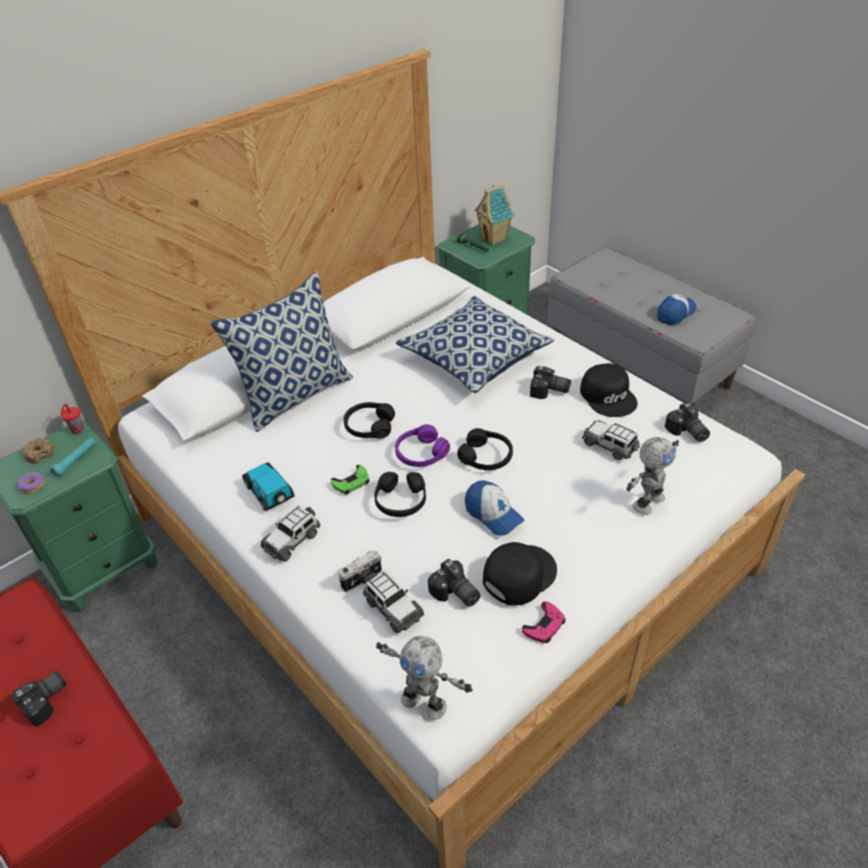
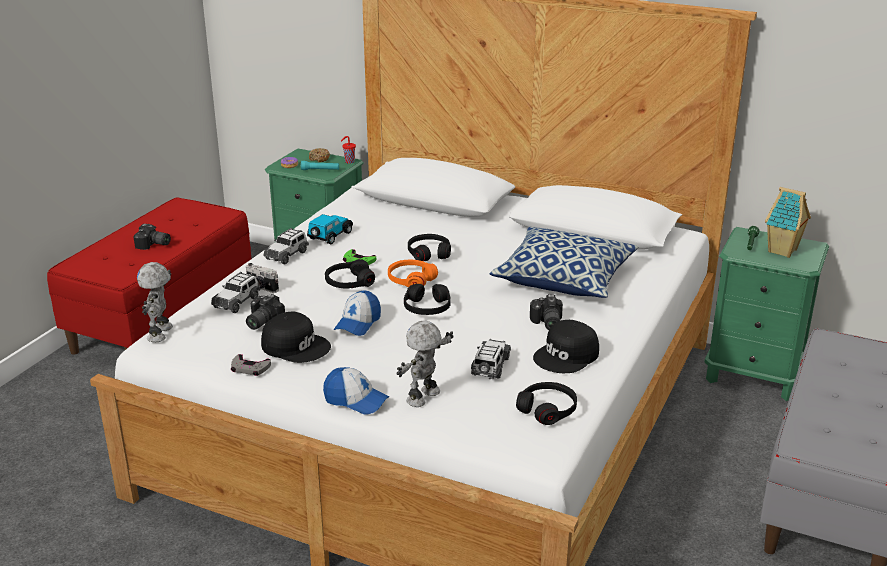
camera: 65 degrees right, 15 degrees down
(292, 540) = (287, 255): toy car -> toy car turned 75 degrees counterclockwise
(295, 395) = (445, 218): pillow -> none
(421, 453) = (411, 280): purple headphones -> orange headphones
(544, 626) = (249, 368): pink game controller -> grey game controller
(647, 501) = (424, 397): toy robot -> toy robot turned 105 degrees clockwise
(675, 313) = (837, 421): cap -> cap (355, 400)
(686, 432) = (547, 409): camera -> black headphones

